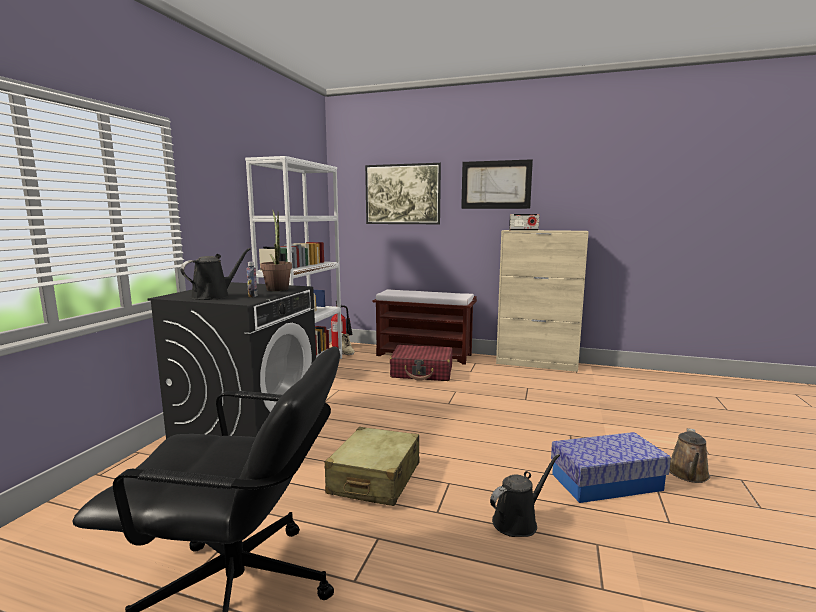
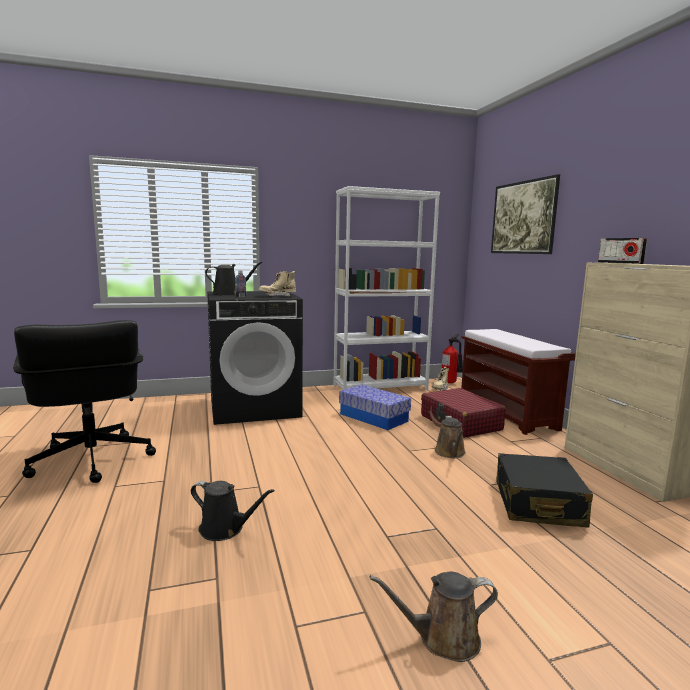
camera: 55 degrees right, 0 degrees up
(277, 288) = (277, 296): potted plant -> beige boot
(374, 479) = (237, 459): beige suitcase -> none
(468, 393) = (450, 453): none -> brown watering can
(496, 185) = (615, 197): picture -> none
(560, 397) = (537, 504): none -> black suitcase
(606, 482) = (346, 569): storage box -> storage box (373, 417)

